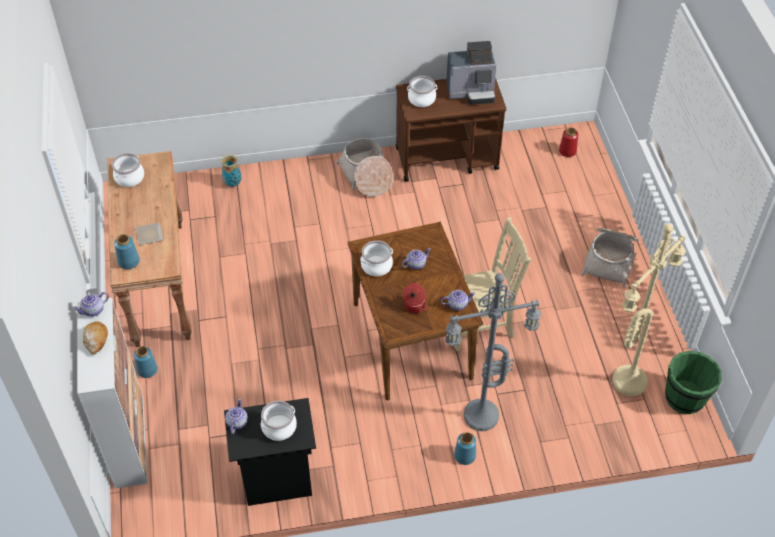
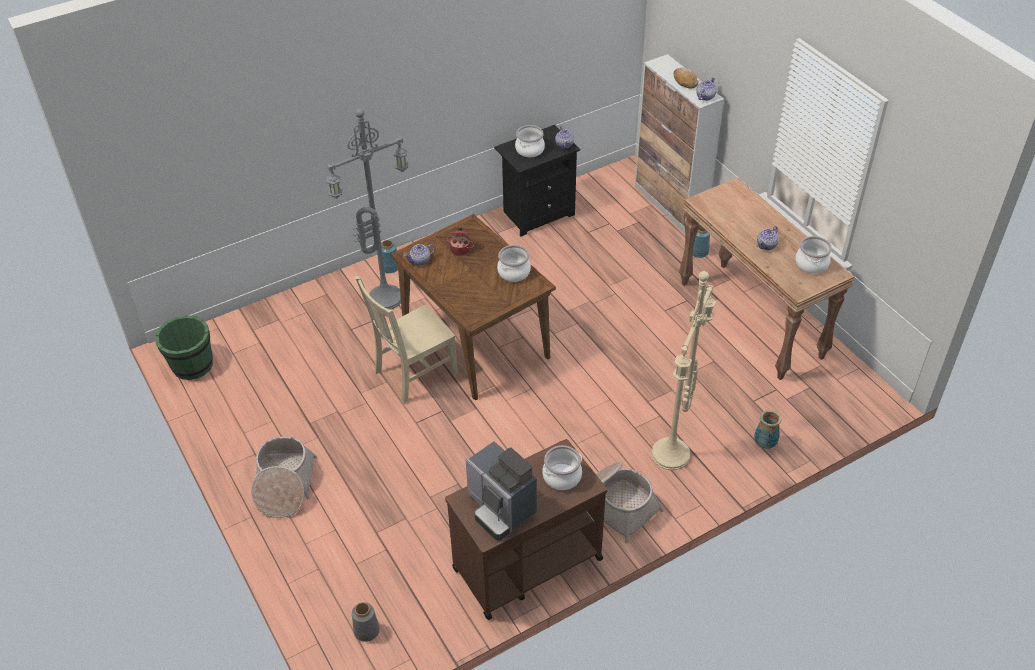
camera: 160 degrees right, 5 degrees down
(129, 261) = (738, 196): blue vase -> none
(150, 235) = (740, 221): plate -> none
(415, 264) = (476, 284): teapot -> teapot (767, 245)
(471, 92) = (500, 509): coffee machine -> coffee machine turned 105 degrees counterclockwise
(568, 151) = (366, 631): red vase -> grey vase
(628, 379) = (250, 366): beige floor lamp -> beige floor lamp (672, 457)

